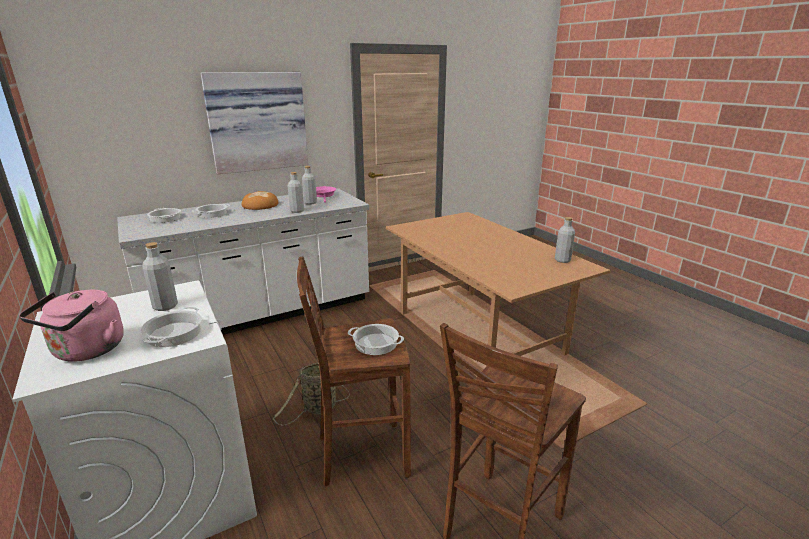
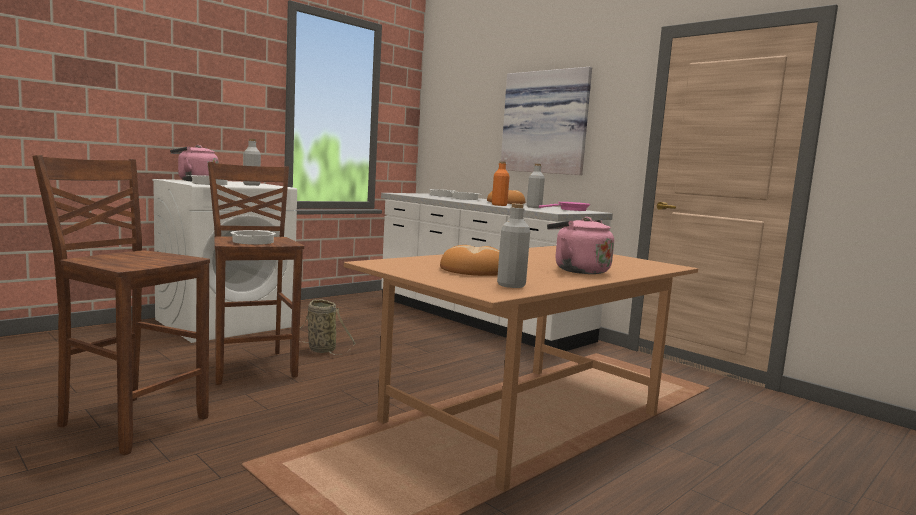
camera: 75 degrees right, 15 degrees down
(297, 211) = (499, 205): grey bottle -> orange bottle
(499, 238) = (578, 270): none -> pink kettle
(520, 263) = (475, 270): none -> bread

